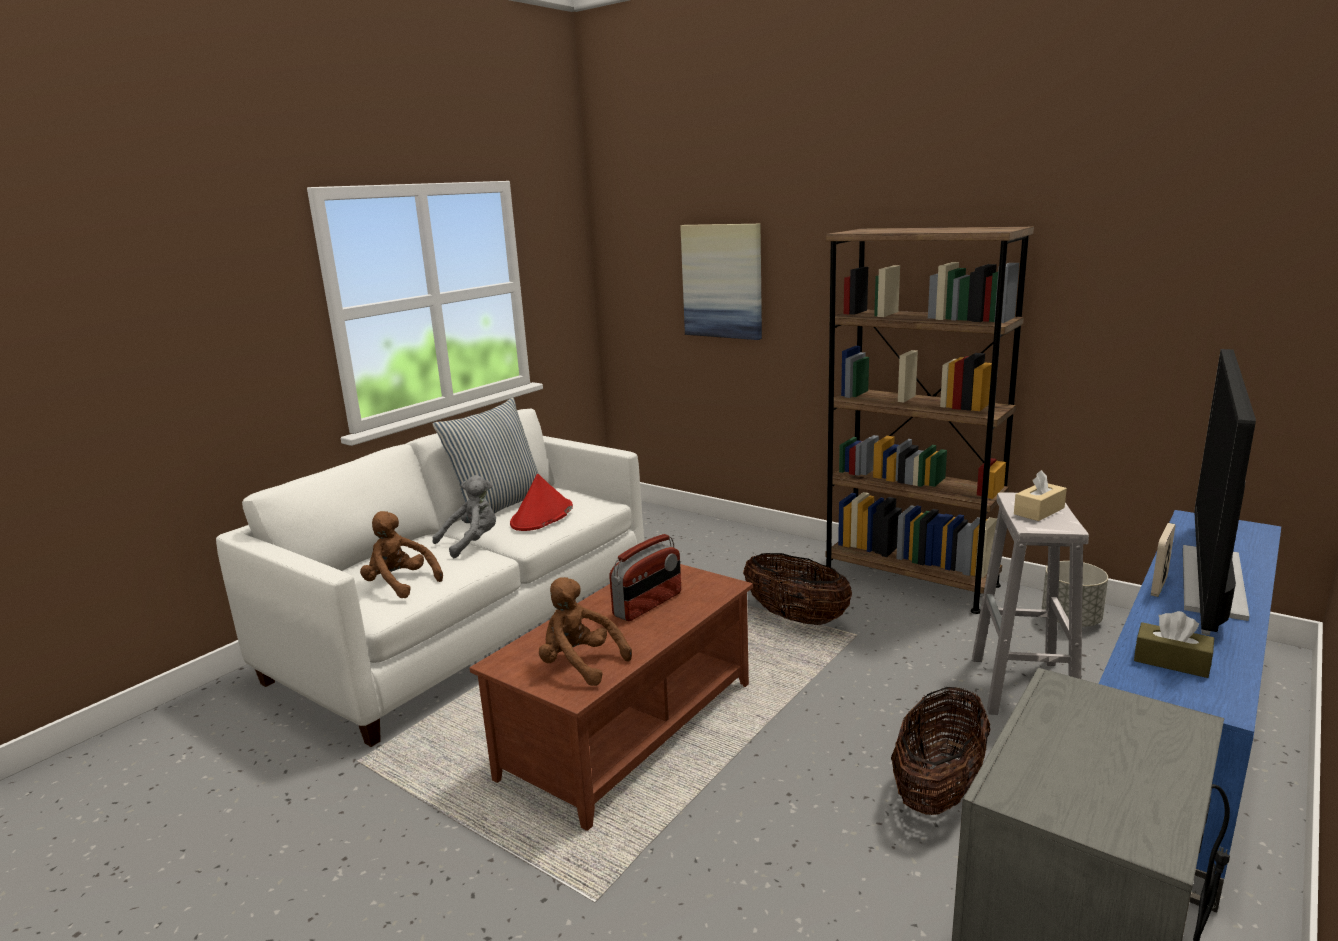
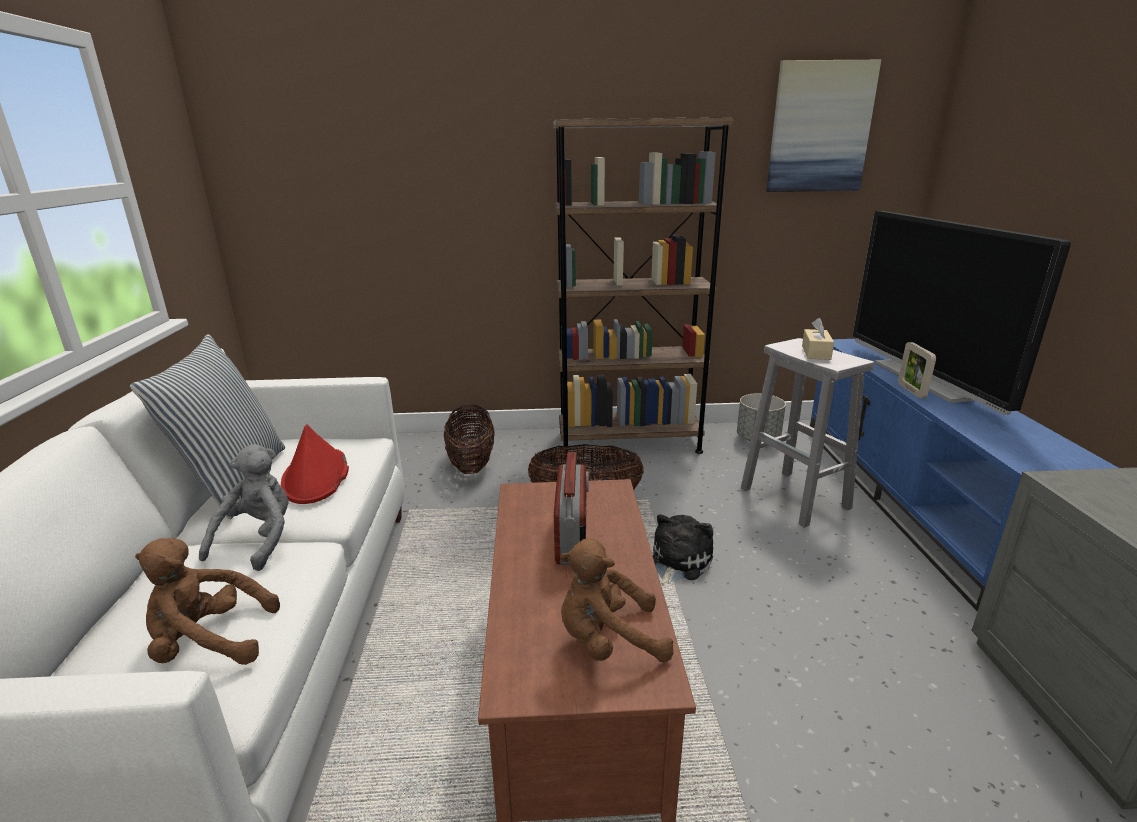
camera: 40 degrees left, 5 degrees up
(722, 281) = (394, 182): picture -> picture (819, 128)
(814, 690) = (677, 562): none -> plush toy
(938, 789) = (854, 604): basket -> basket (471, 464)
(1171, 661) = (1012, 440): brown tissue box -> none

